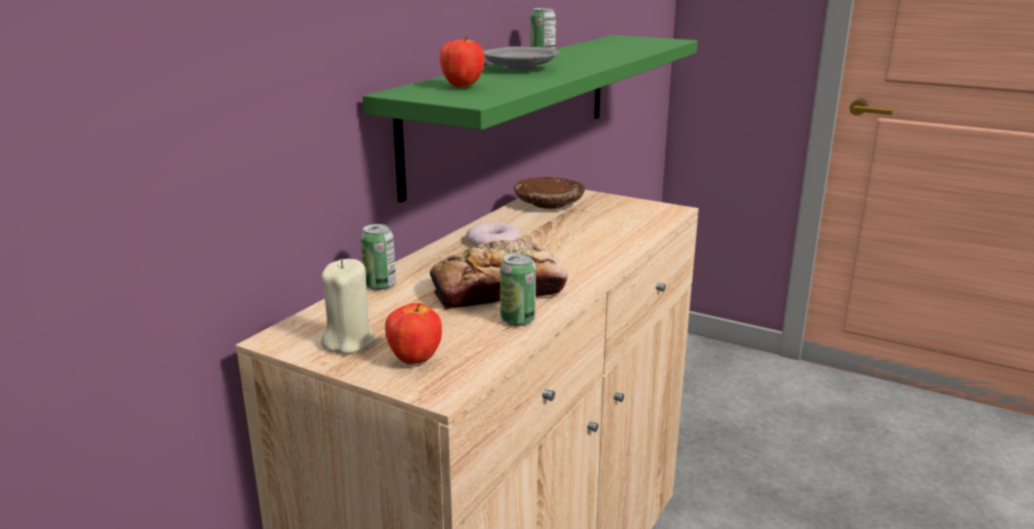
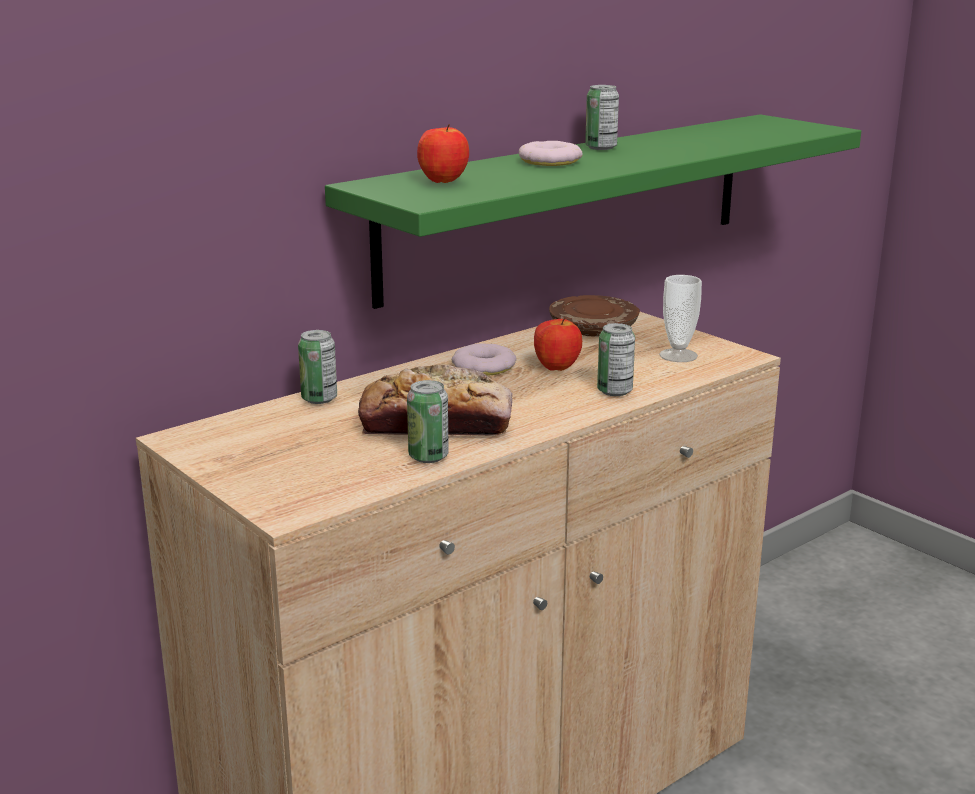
camera: 20 degrees right, 0 degrees up
(349, 342) = (240, 451): beige candle -> none
(415, 360) = (288, 479): apple -> apple (557, 368)
(520, 69) = (549, 161): grey plate -> donut
(610, 247) = (614, 391): none -> can
(628, 215) = (678, 355): none -> cup

